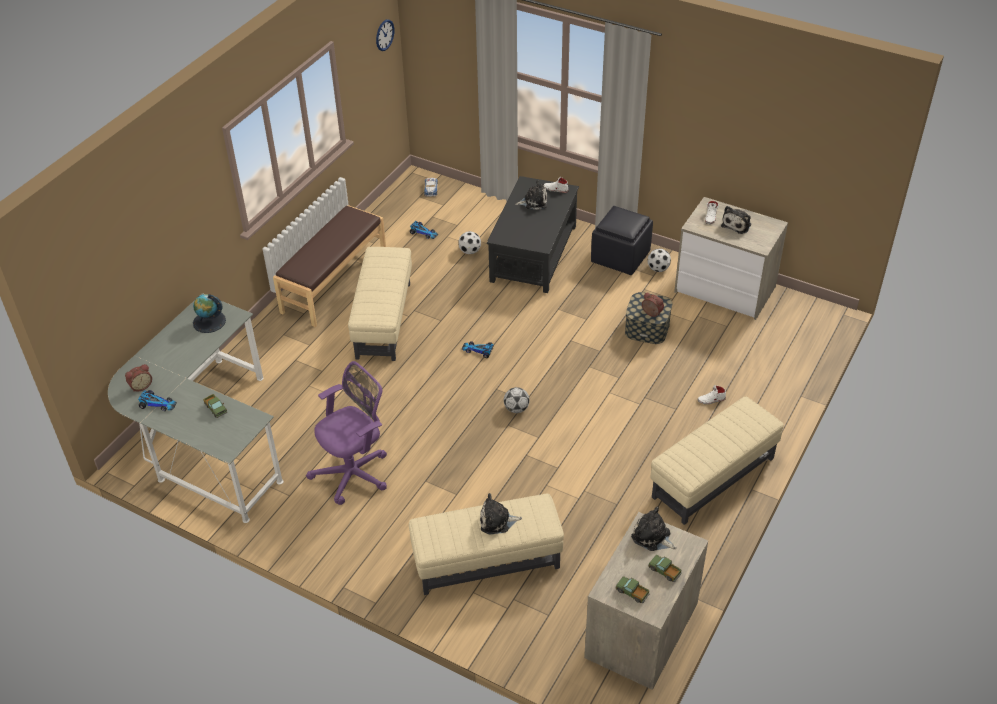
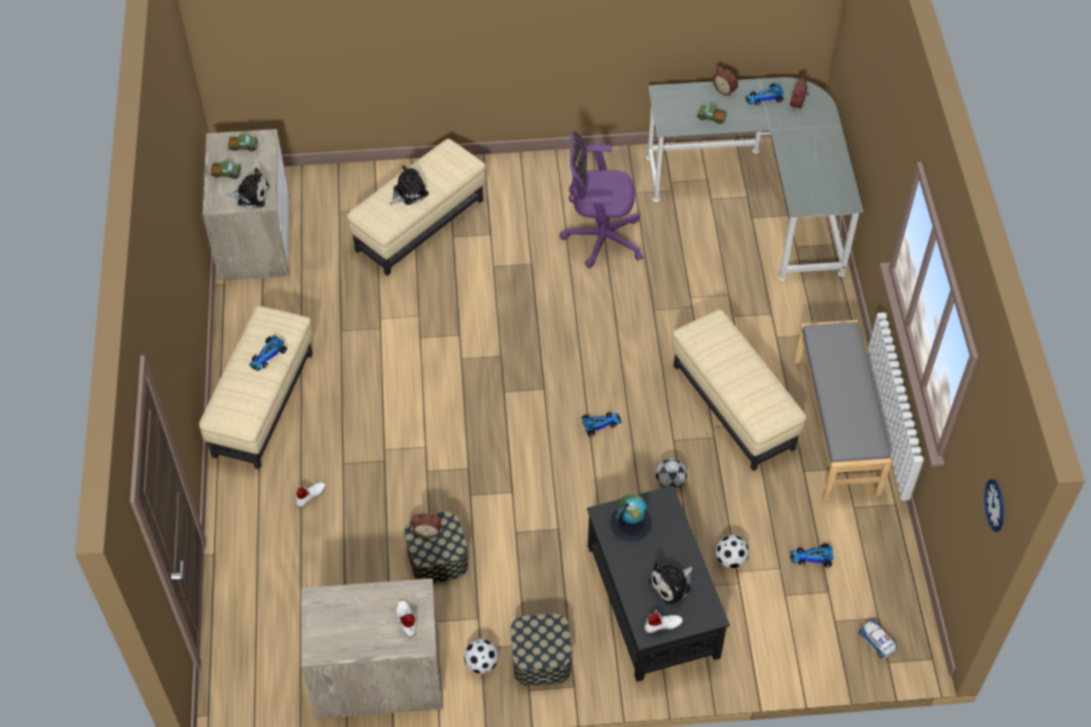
camera: 145 degrees right, 10 degrees up
(177, 426) = (725, 90): none -> alarm clock
(209, 322) = (818, 187): globe -> globe (630, 522)
(334, 282) = (837, 426): brown bench -> grey bench
(354, 473) = (599, 238): purple office chair -> purple office chair turned 75 degrees clockwise
(516, 409) = (506, 377): football -> football (670, 482)
(621, 257) = (541, 658): black ottoman -> storage box
(704, 441) = (268, 356): none -> toy car
(737, 224) = (365, 624): plush toy -> none

